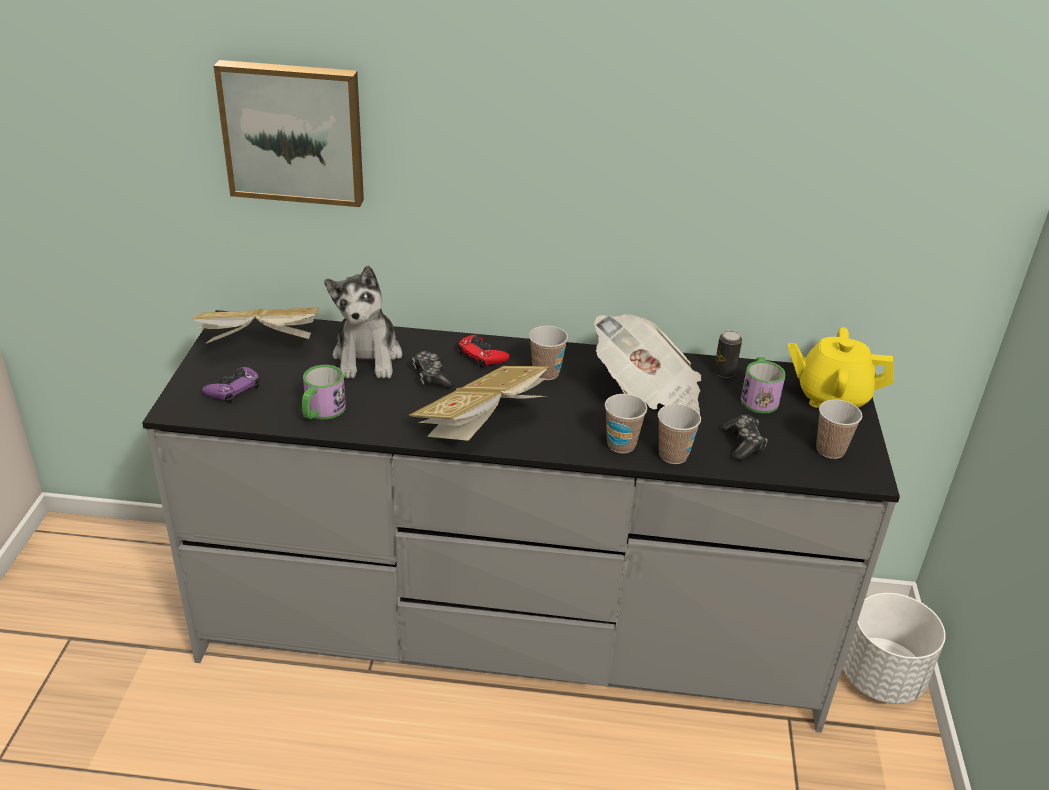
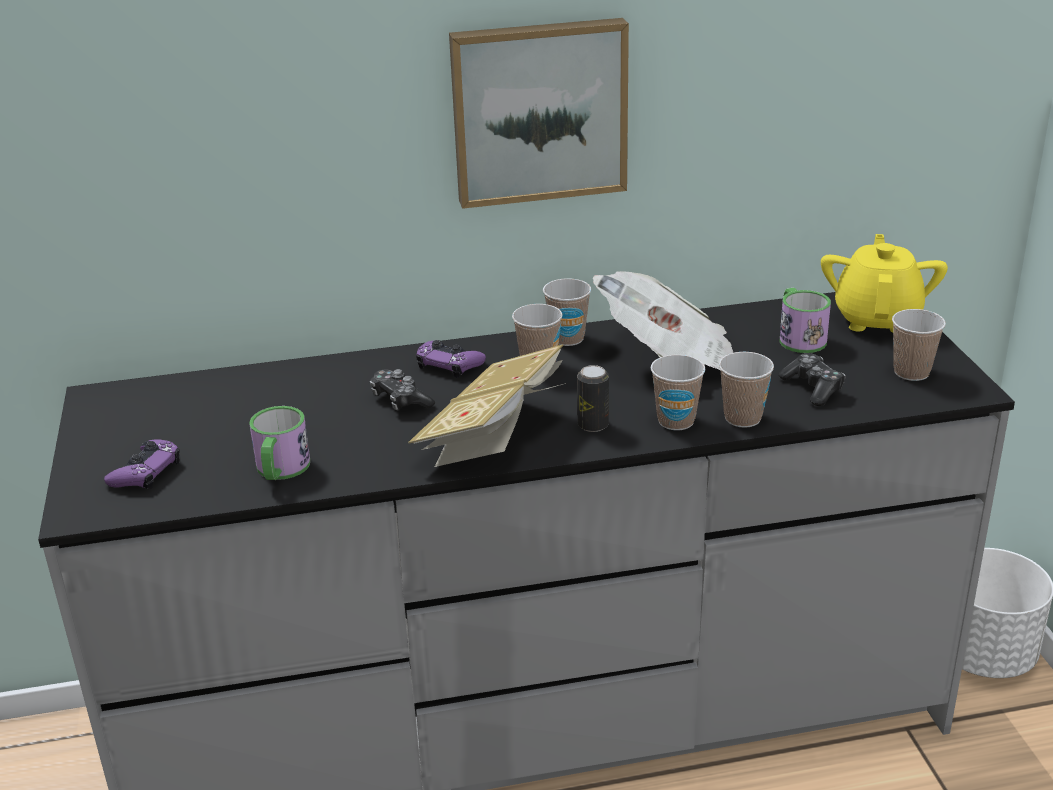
camera: 15 degrees left, 5 degrees down
(261, 346) = (154, 414): book -> none
(294, 132) = (152, 116): picture -> picture (539, 111)
(367, 357) = (304, 396): plush toy -> none
(482, 356) = (449, 364): red game controller -> purple game controller
(580, 355) = (567, 338): none -> cup
(724, 372) = (744, 320): can -> can (593, 425)
(831, 396) = (877, 319): yellow teapot -> yellow teapot turned 105 degrees clockwise

